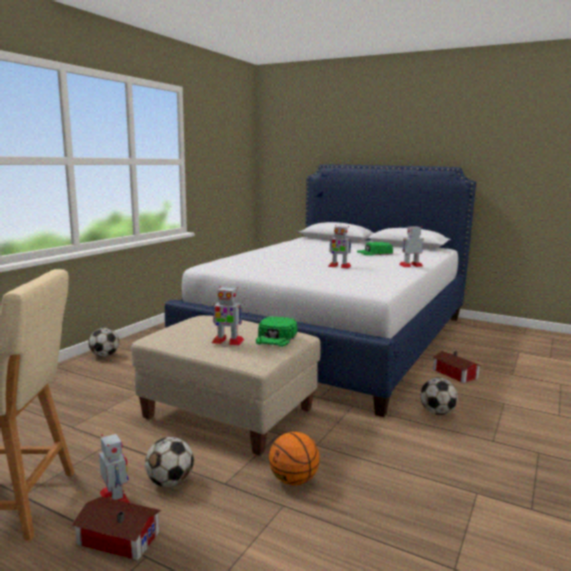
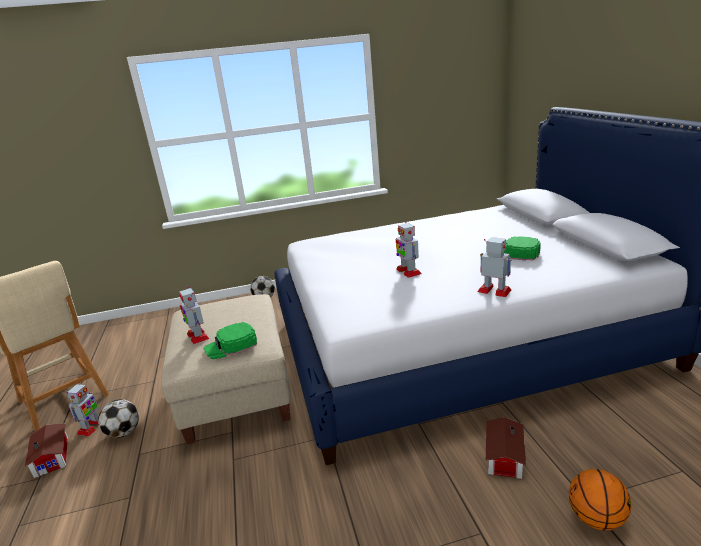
camera: 50 degrees right, 10 degrees up
(293, 480) = (168, 481): basketball -> basketball (596, 518)
(437, 412) = (382, 493): football -> none

